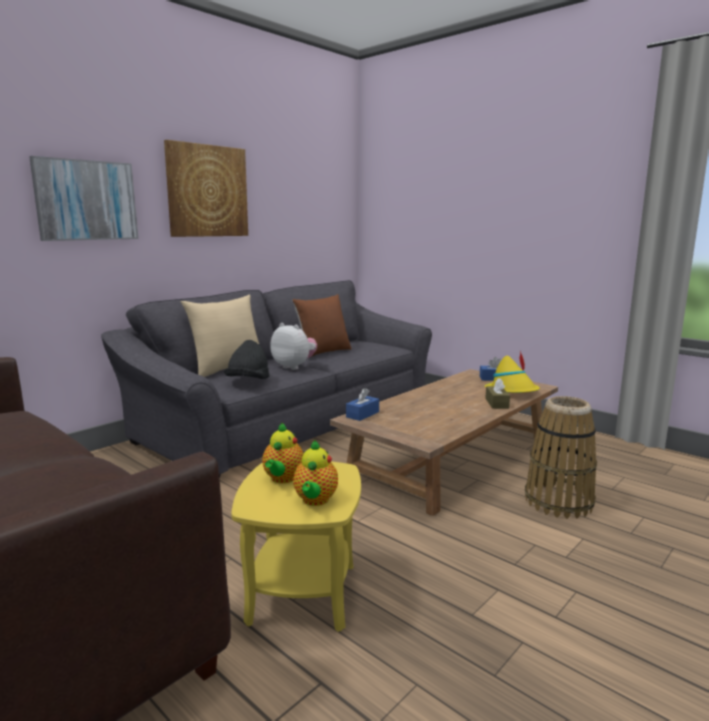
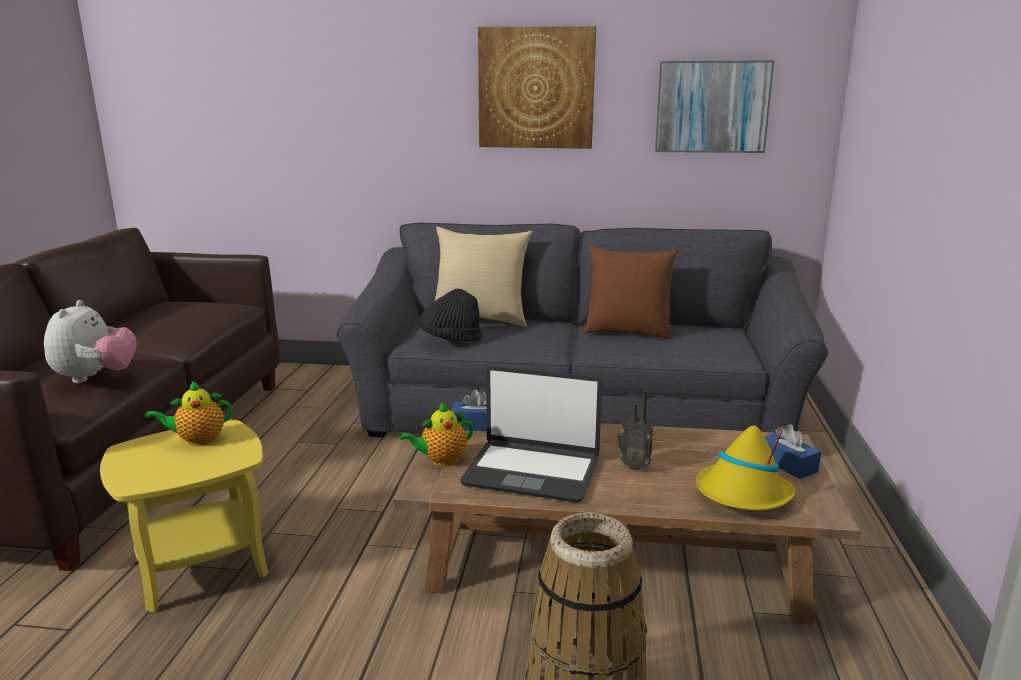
camera: 55 degrees right, 5 degrees up
(86, 200) = (385, 104): picture -> picture (712, 107)
(294, 367) = (541, 339): plush toy -> plush toy (96, 377)
(315, 501) = (154, 469): teapot -> teapot (441, 460)
(440, 417) = (532, 472): none -> laptop
(461, 399) = (634, 466): none -> radio
(496, 403) = (657, 496): brown tissue box -> none

